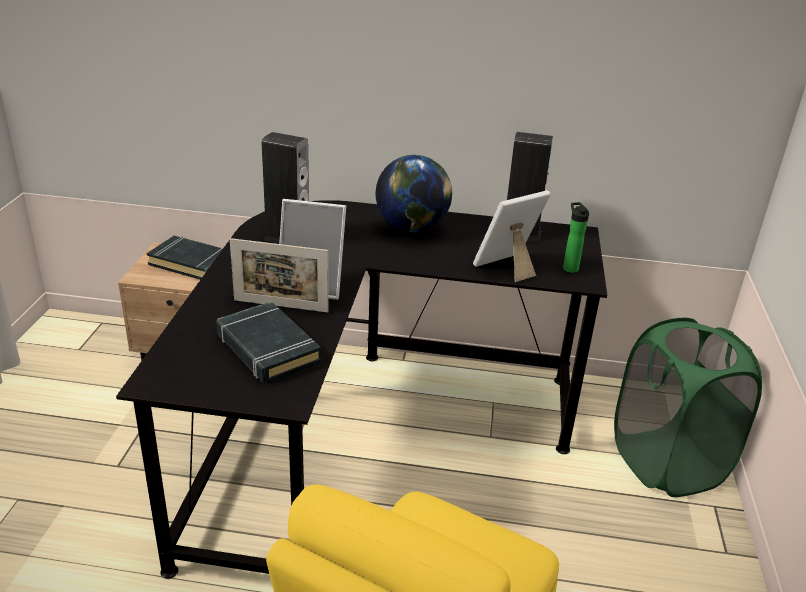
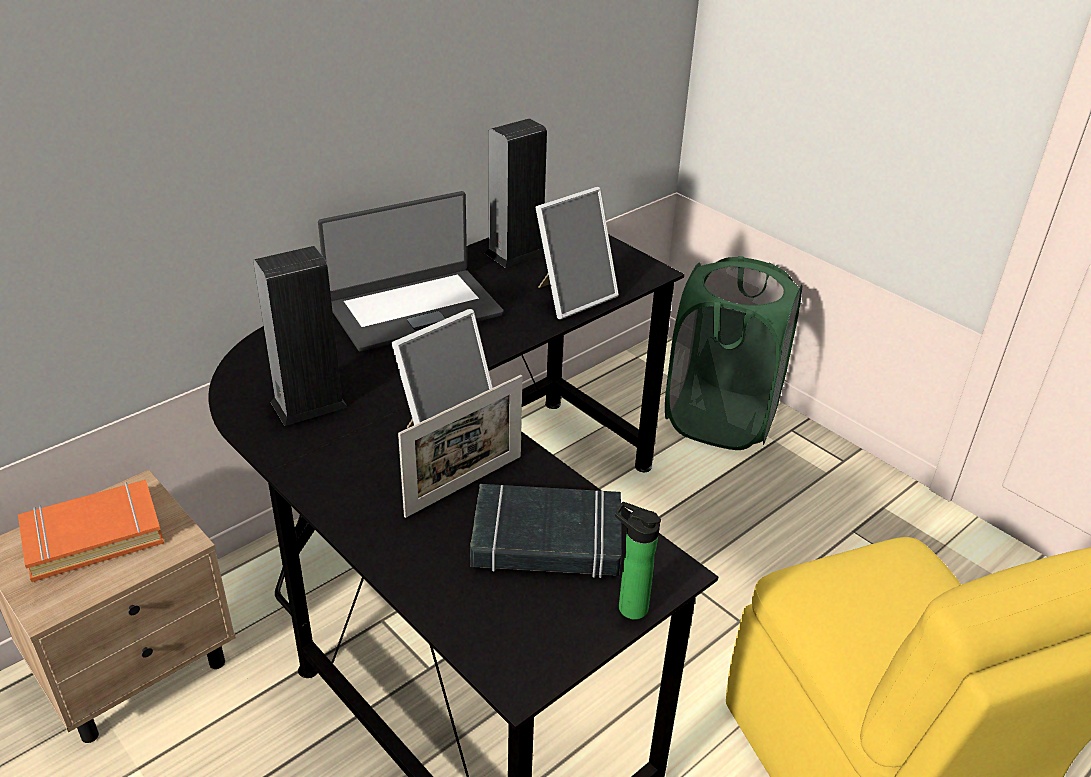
camera: 50 degrees left, 5 degrees up
(191, 263) = (93, 536): black book -> orange book
(412, 228) = (414, 309): globe -> laptop
(508, 268) = (572, 297): picture frame -> picture frame turned 135 degrees counterclockwise
(569, 267) = (615, 265): bottle -> bottle (628, 606)

